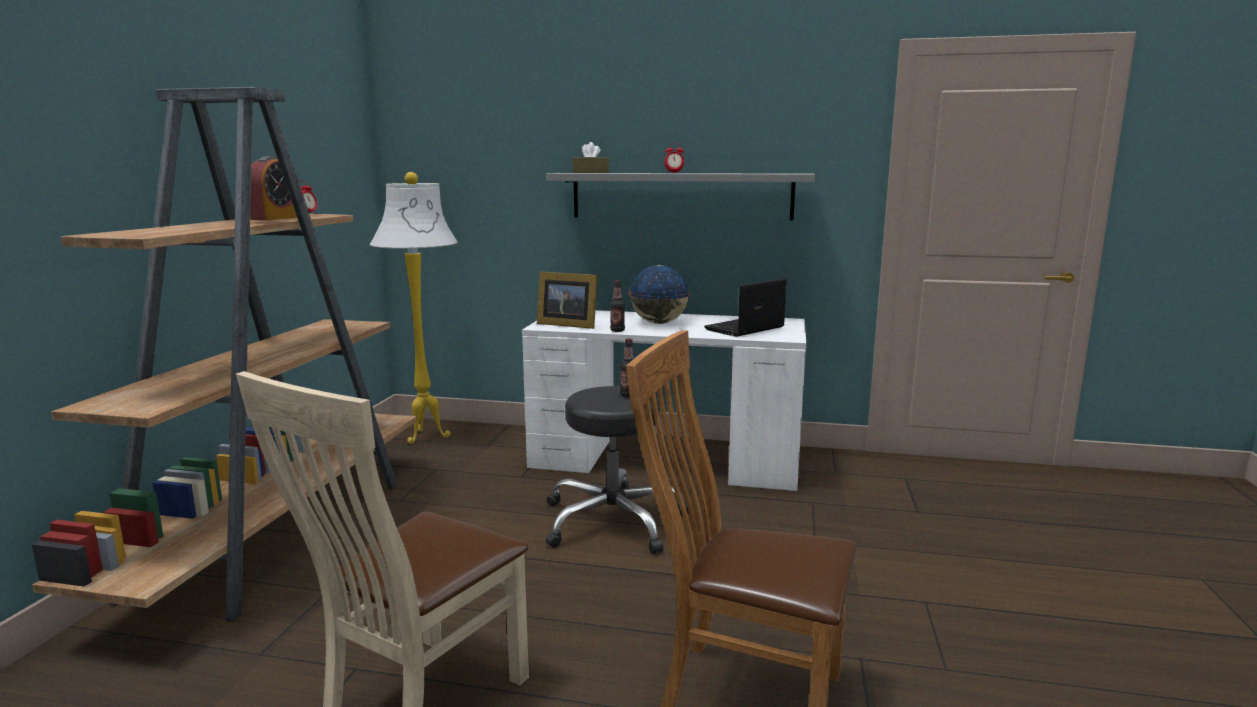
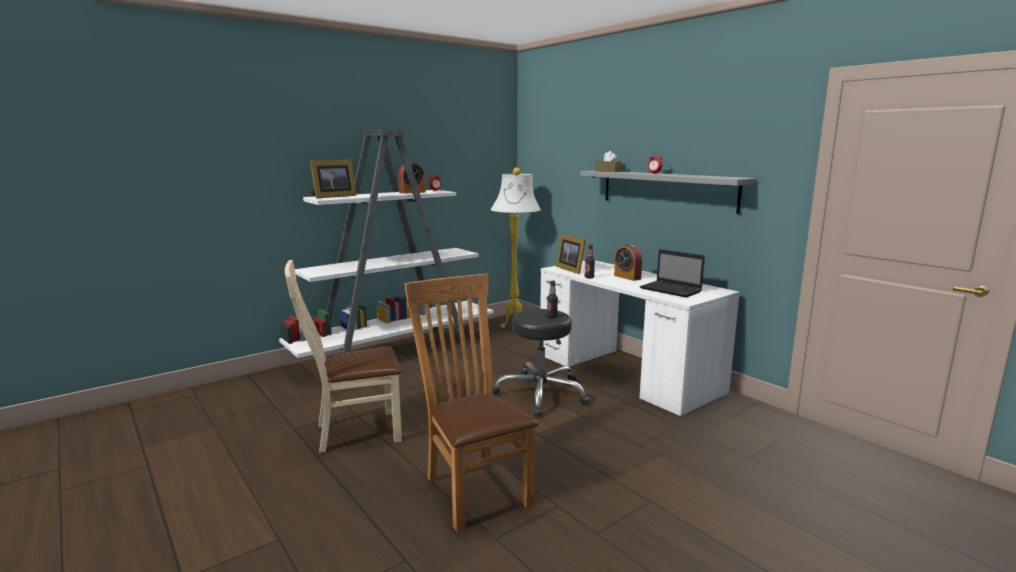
camera: 40 degrees right, 0 degrees up
(143, 231) = (332, 196): none -> picture frame
(278, 534) = (396, 351): brown bookcase -> white bookcase
(659, 323) = (627, 277): globe -> alarm clock
(744, 329) = (672, 290): laptop -> laptop turned 135 degrees counterclockwise

